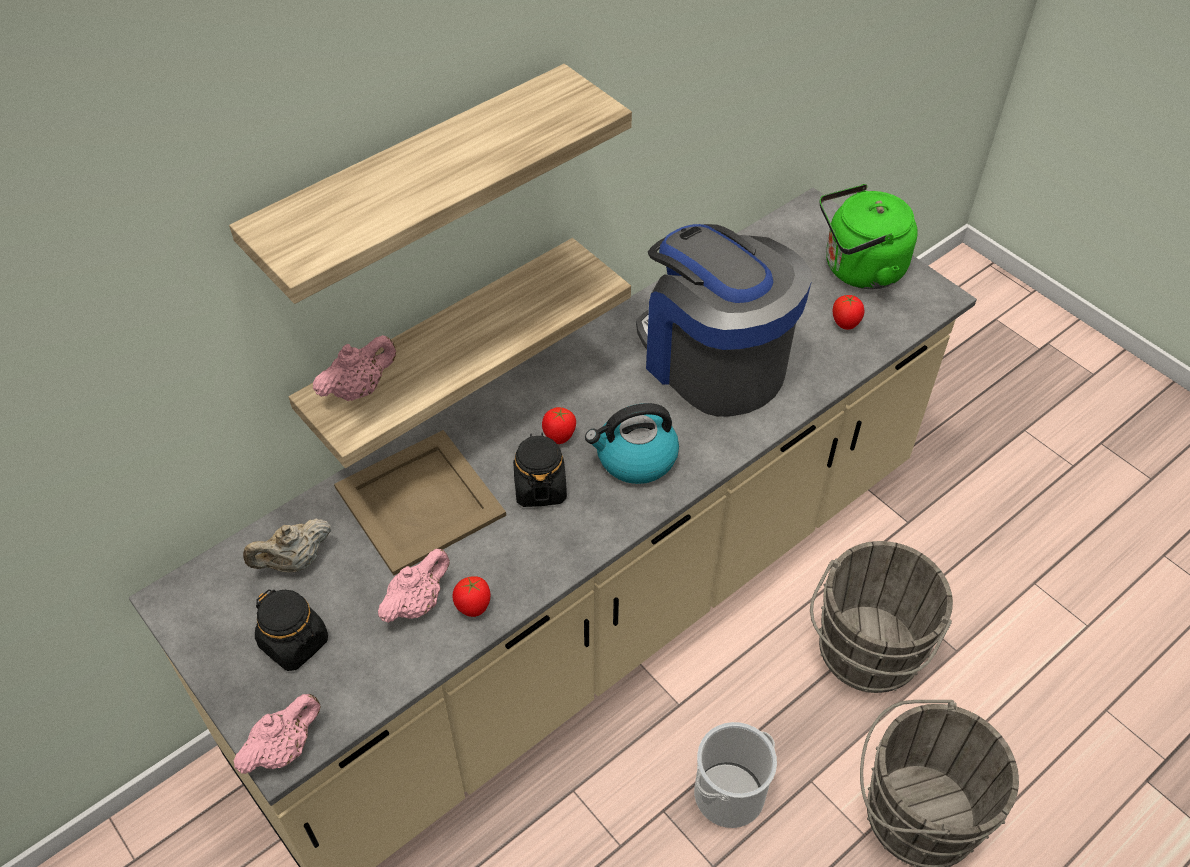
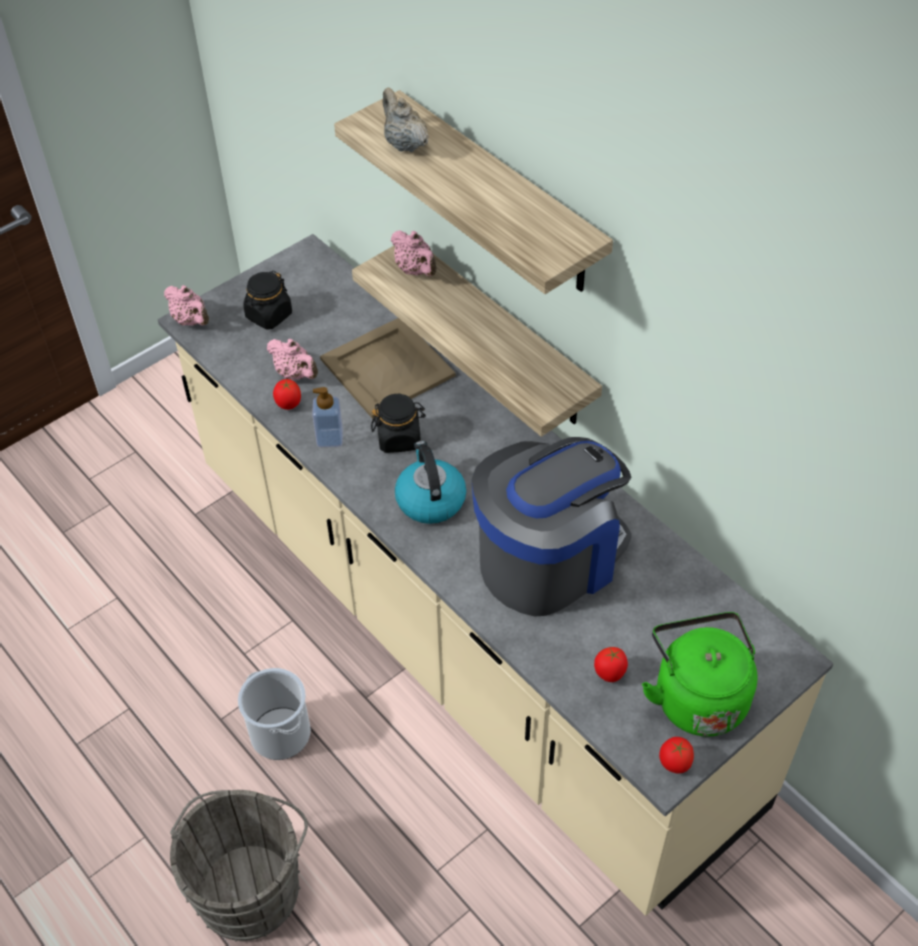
camera: 90 degrees right, 0 degrees up
(294, 562) = (335, 307): beige teapot -> beige teapot (404, 144)
(535, 559) = (330, 438): none -> soap dispenser
(559, 438) = (452, 448): tomato -> tomato (674, 764)
(865, 654) = (414, 862): grey bucket -> none

